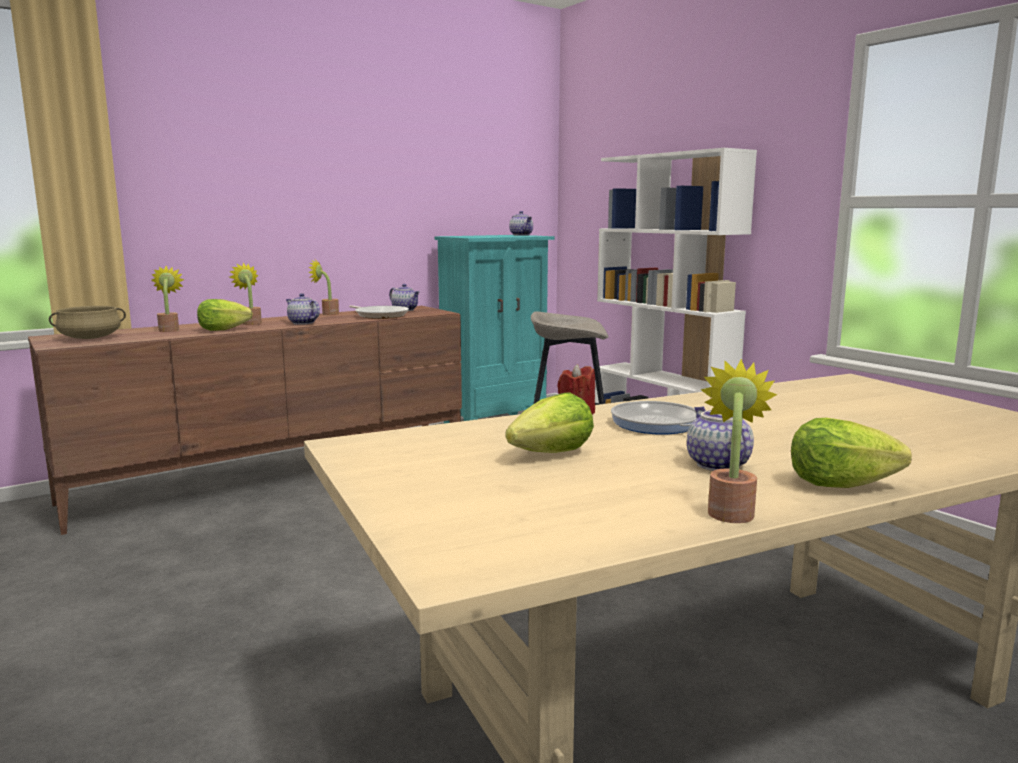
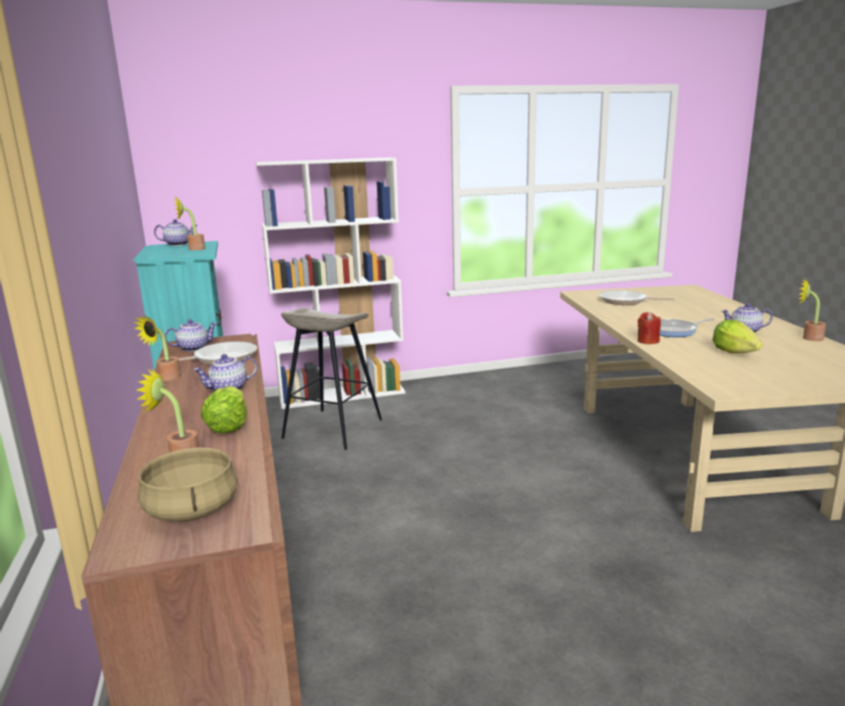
camera: 70 degrees left, 5 degrees up
(251, 323) = (188, 414): potted plant -> potted plant (193, 249)
(839, 484) = (767, 322): lettuce -> none
(841, 401) = (626, 301): none -> frying pan

